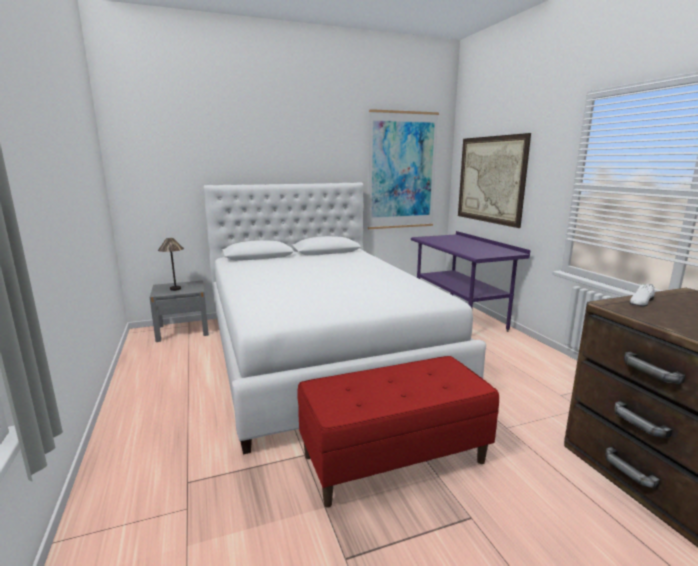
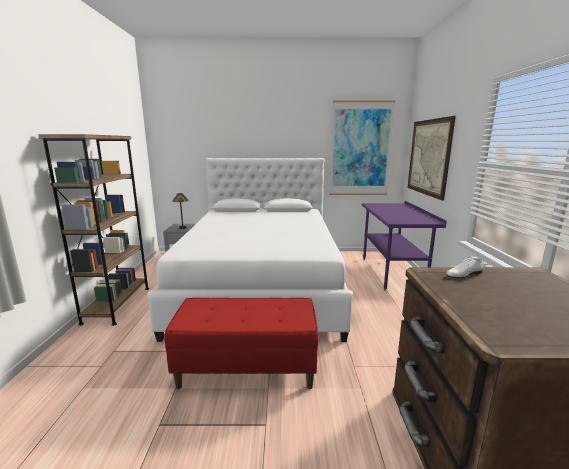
camera: 20 degrees right, 0 degrees up
(131, 416) = (117, 304): none -> brown bookcase

